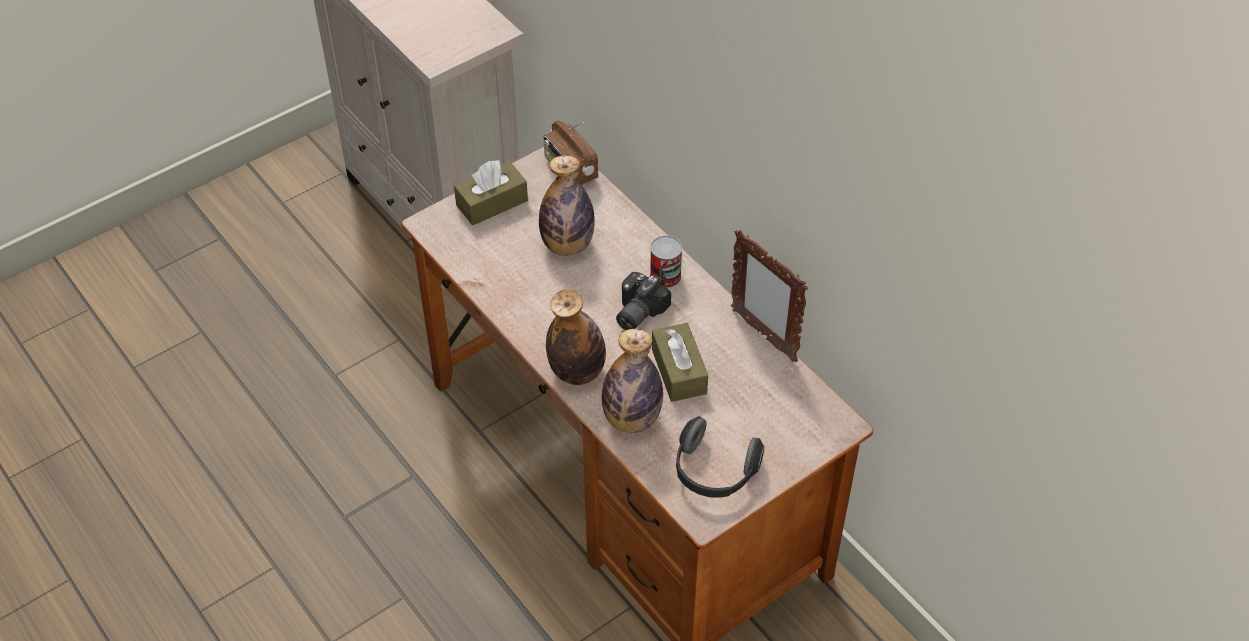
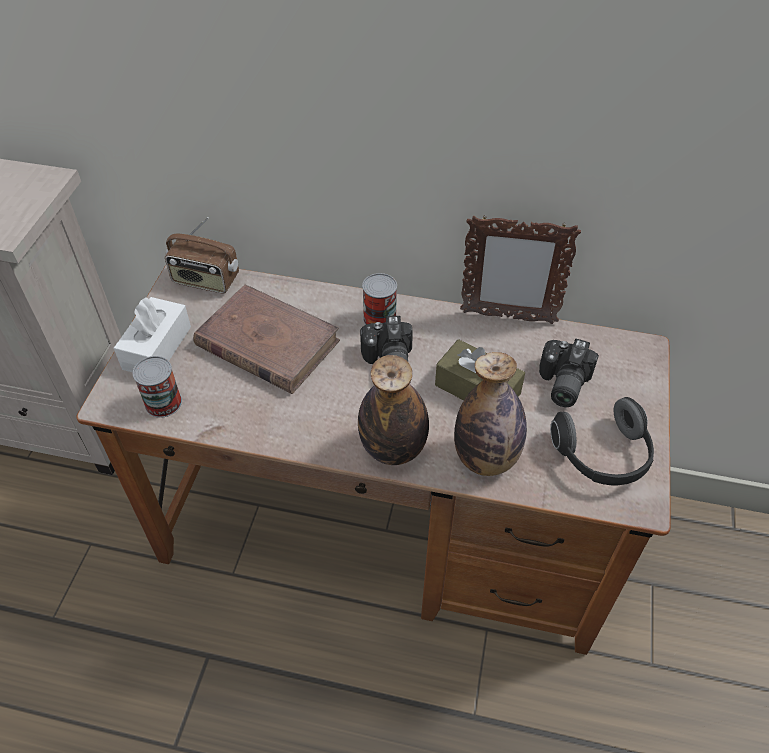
camera: 40 degrees left, 0 degrees up
(461, 245) = (163, 403): none -> can
(492, 203) = (157, 348): brown tissue box -> white tissue box
(567, 245) = (267, 343): bottle -> brown book
(745, 407) = (561, 383): none -> camera

